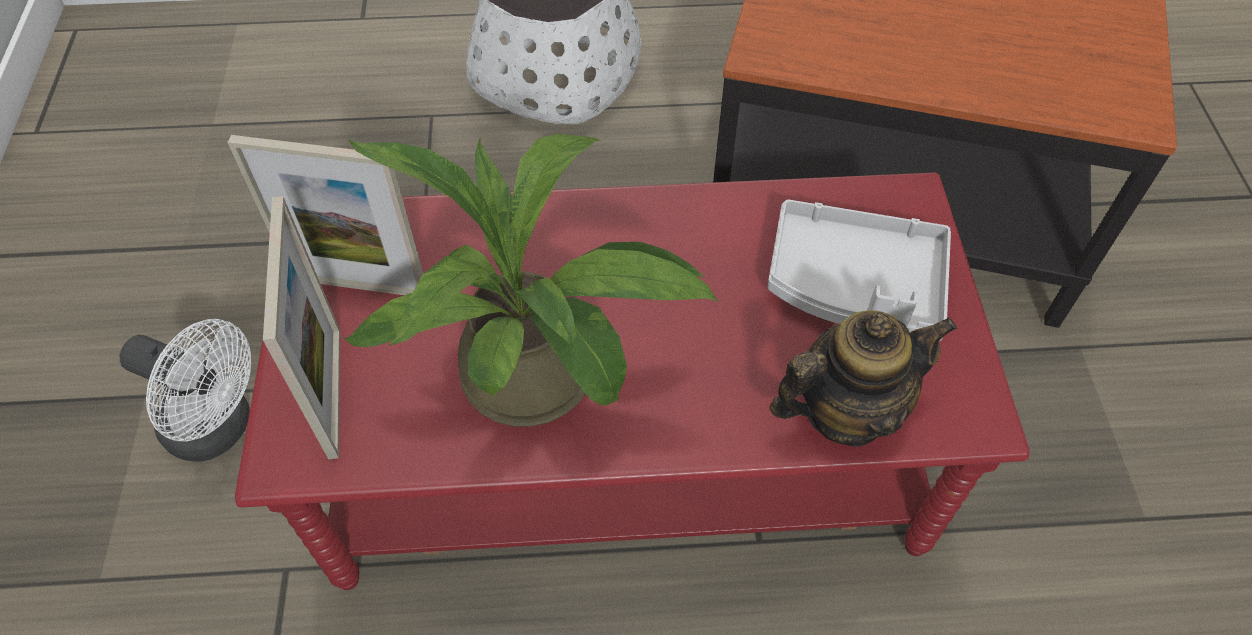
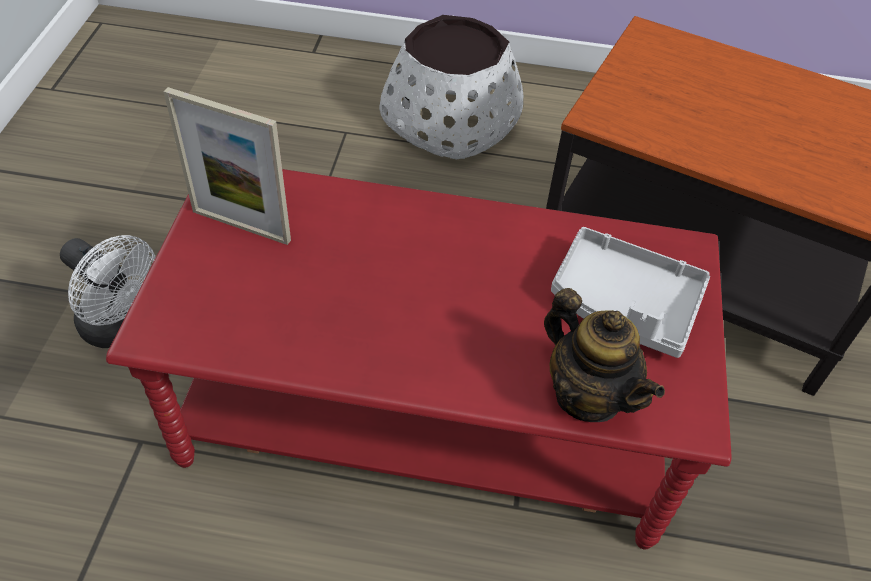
camera: 10 degrees right, 5 degrees down
(334, 391) = (200, 296): picture frame -> none
(542, 383) = (357, 324): potted plant -> none
(845, 410) = (588, 395): teapot -> teapot turned 60 degrees clockwise

